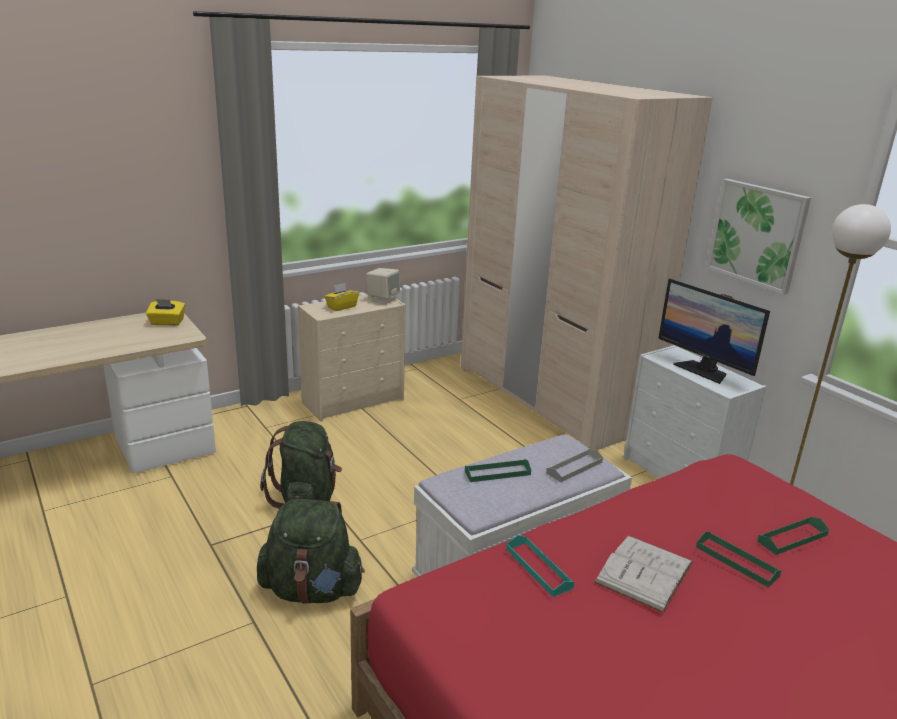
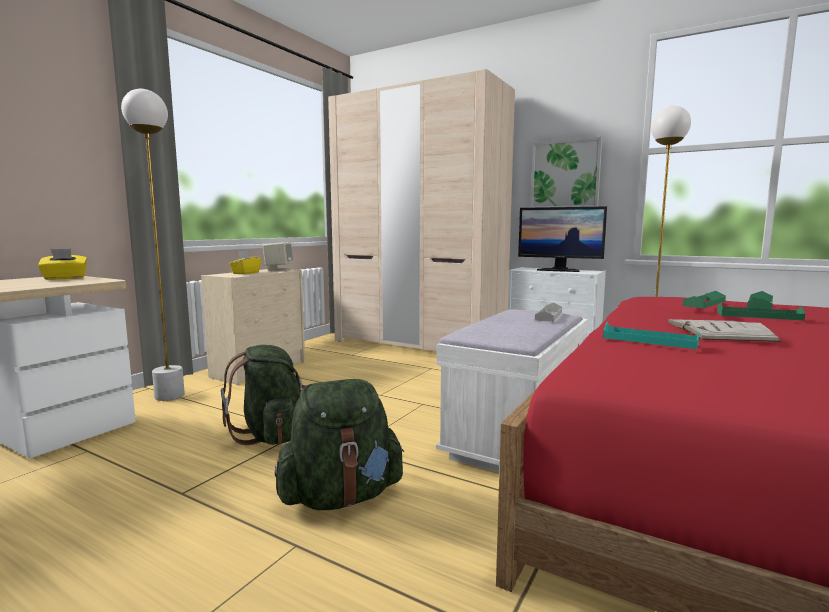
camera: 25 degrees left, 15 degrees down
(257, 422) = (170, 396): none -> white floor lamp
(497, 473) = (499, 324): green tray -> green tray (704, 303)

